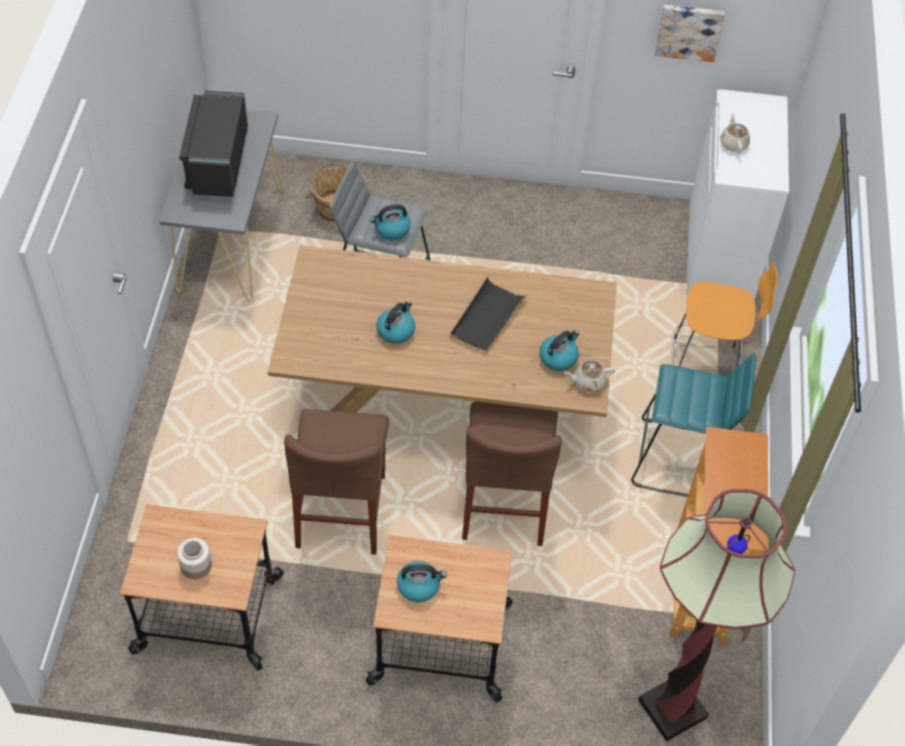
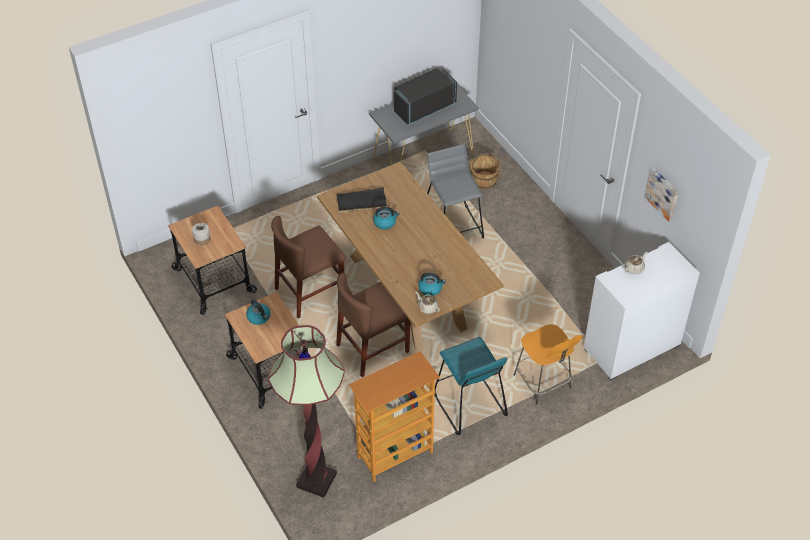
camera: 55 degrees right, 5 degrees down
(391, 229) = (453, 189): kettle -> none
(487, 318) = (427, 249): black tray -> black tray (361, 202)

